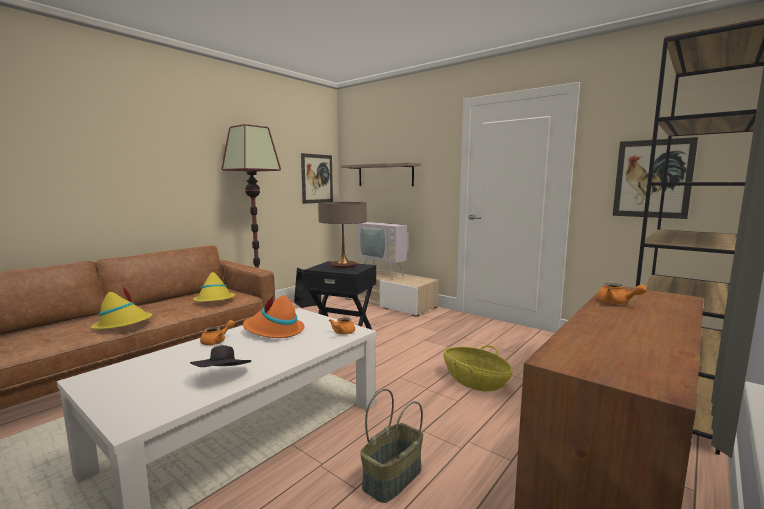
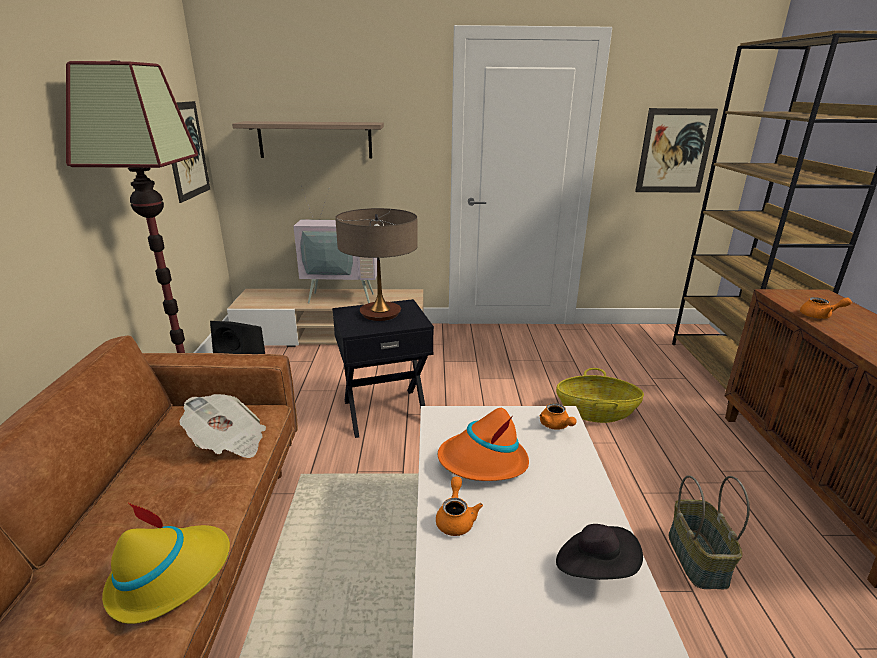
camera: 40 degrees left, 15 degrees up
(215, 301) = (228, 442): yellow hat -> newspaper

